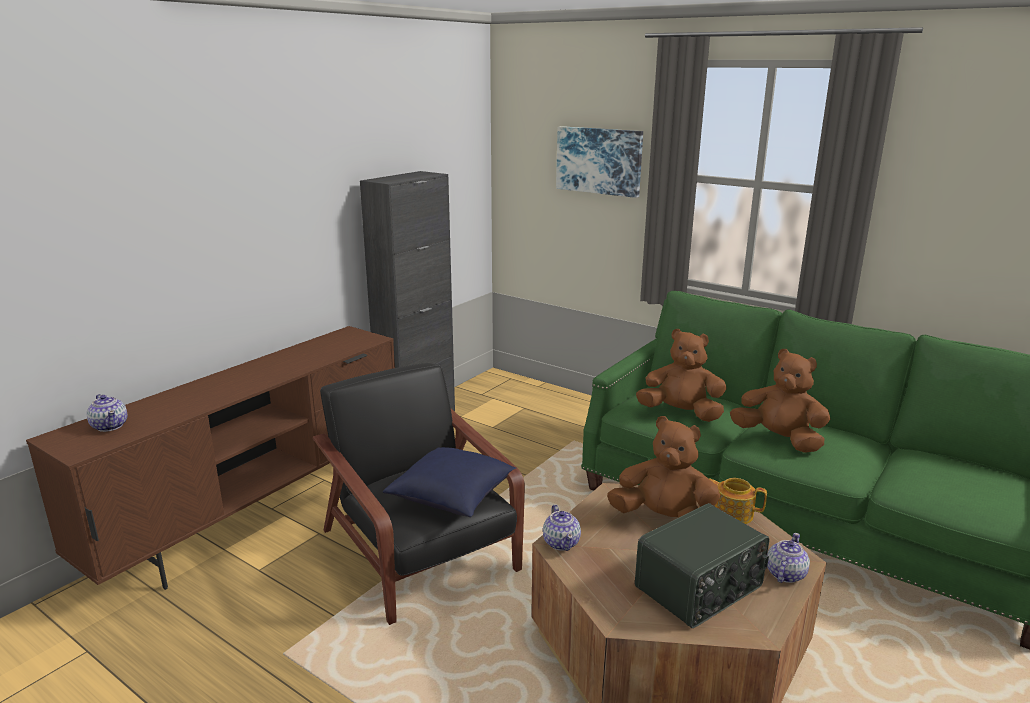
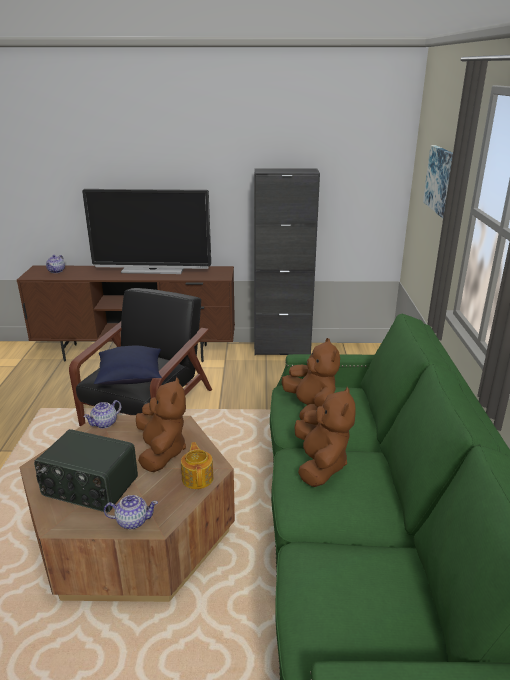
camera: 55 degrees right, 5 degrees up
(265, 365) = (153, 270): none -> television

